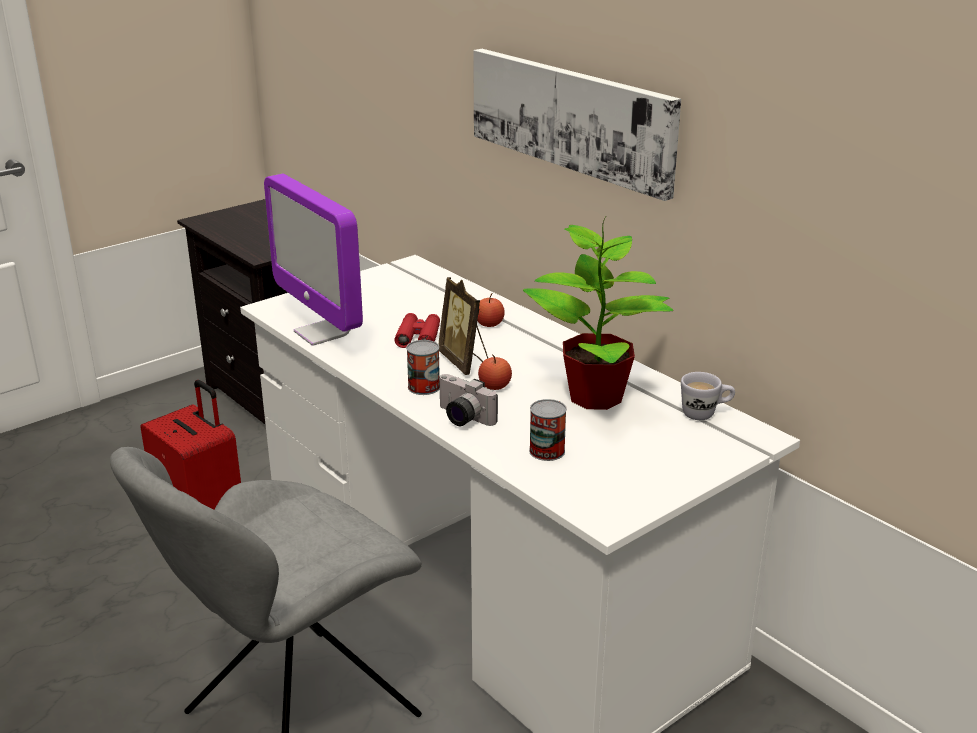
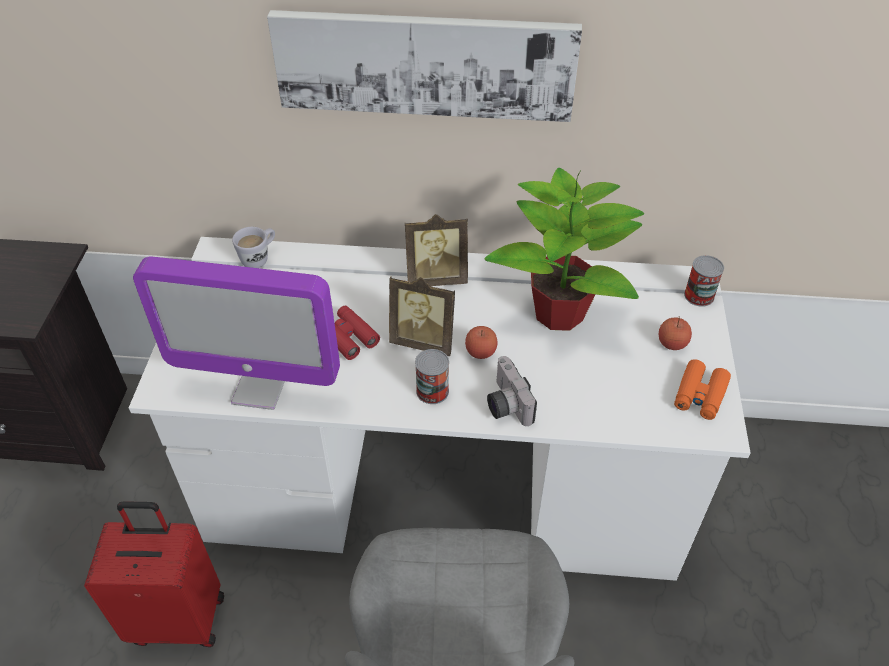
camera: 45 degrees left, 20 degrees up
(461, 418) = (505, 404): camera -> camera turned 75 degrees clockwise
(489, 324) = (382, 284): apple -> apple (672, 343)
(535, 338) = (436, 278): none -> picture frame
(547, 451) = (603, 393): can -> can (699, 296)
(627, 494) = (700, 395): none -> orange binoculars
(705, 414) = (641, 281): white mug -> white mug (259, 258)

